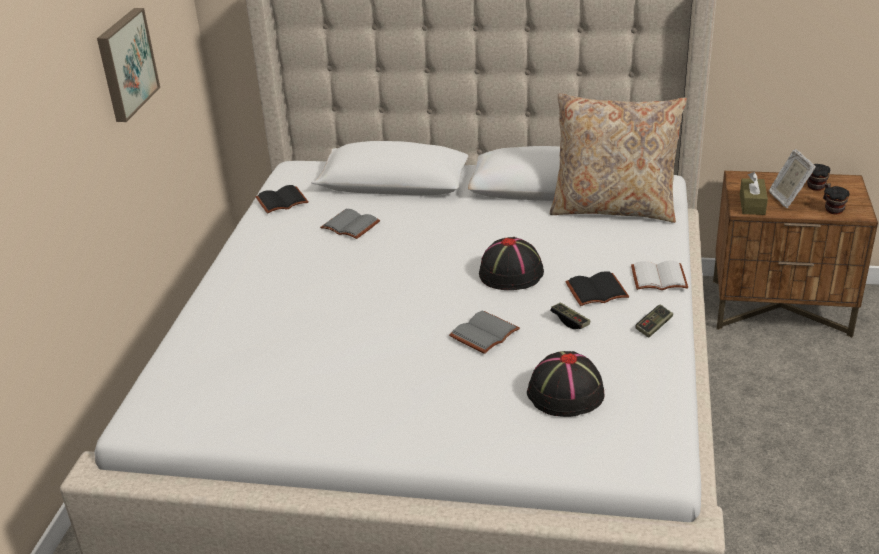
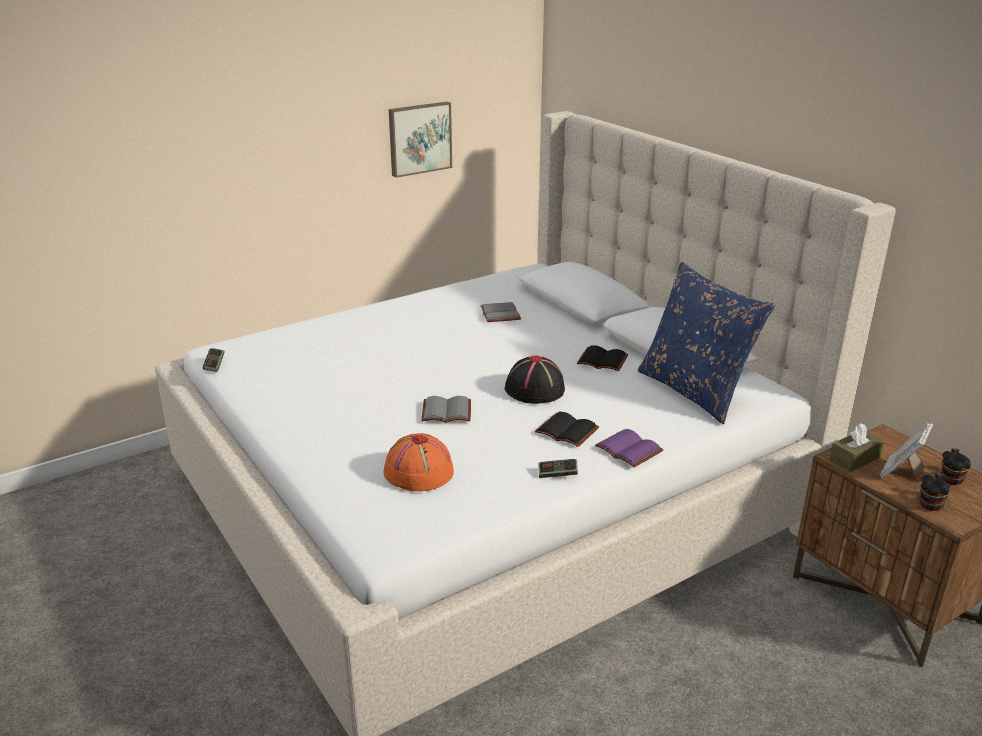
camera: 45 degrees right, 5 degrees down
(281, 202) = (490, 283): black book -> black book (601, 361)
(565, 394) = (418, 472): black hat -> orange hat
(570, 321) = (510, 437): game controller -> game controller (215, 365)
(614, 208) = (695, 391): beige pillow -> blue pillow
(659, 277) = (630, 449): white book -> purple book

